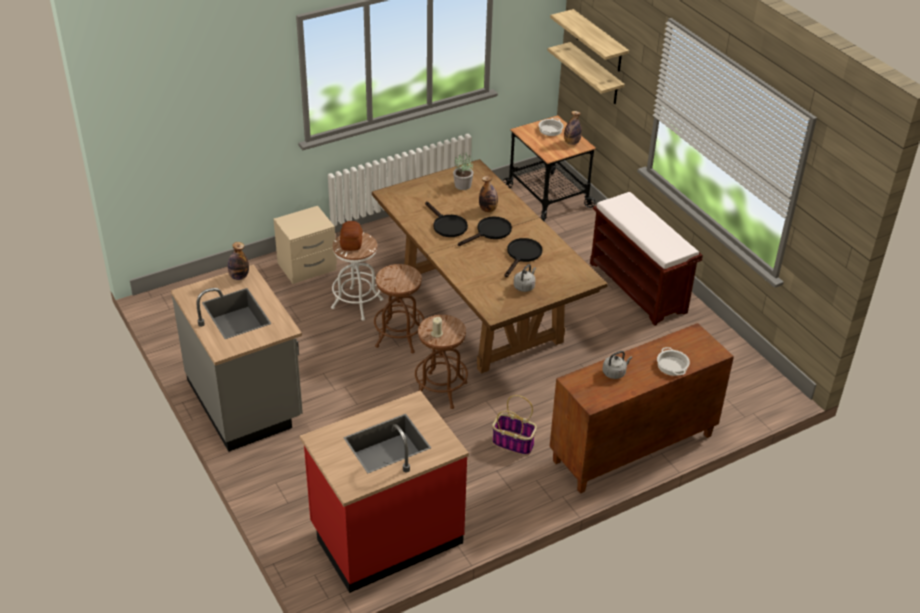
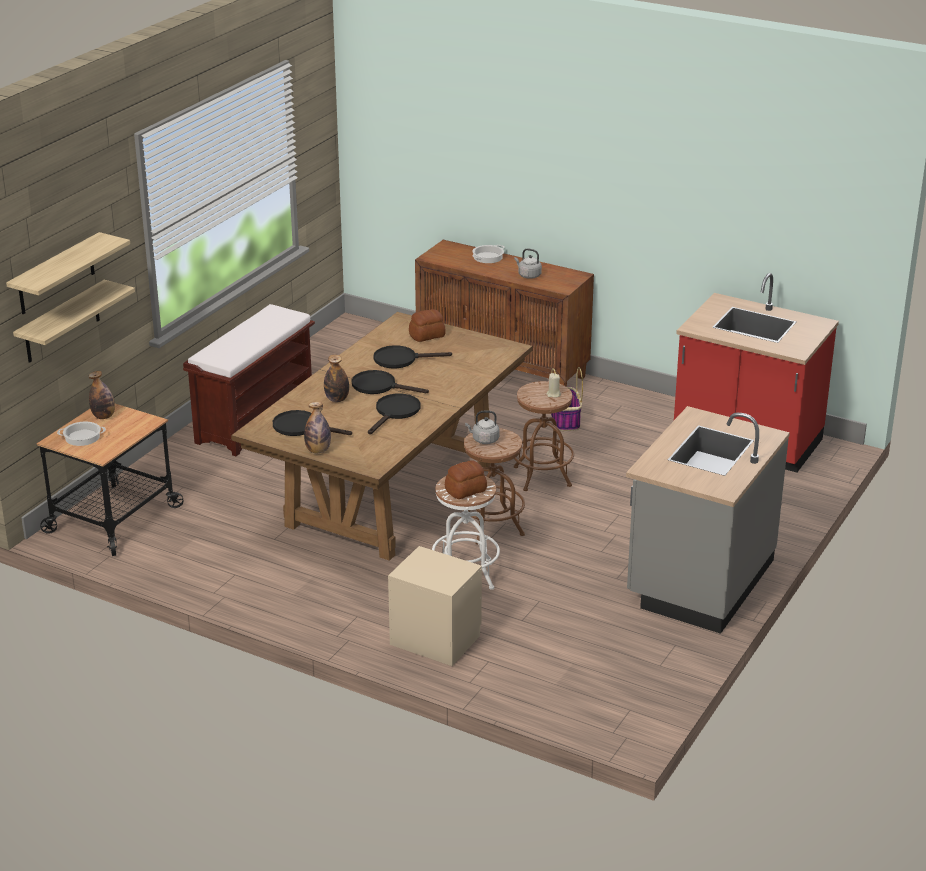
camera: 120 degrees left, 10 degrees down
(239, 277) = (657, 471): bottle -> bottle (318, 450)
(463, 185) = (302, 427): potted plant -> black frying pan
(524, 286) = (451, 345): grey kettle -> grey kettle (484, 440)
(551, 281) = (427, 335): none -> bread

